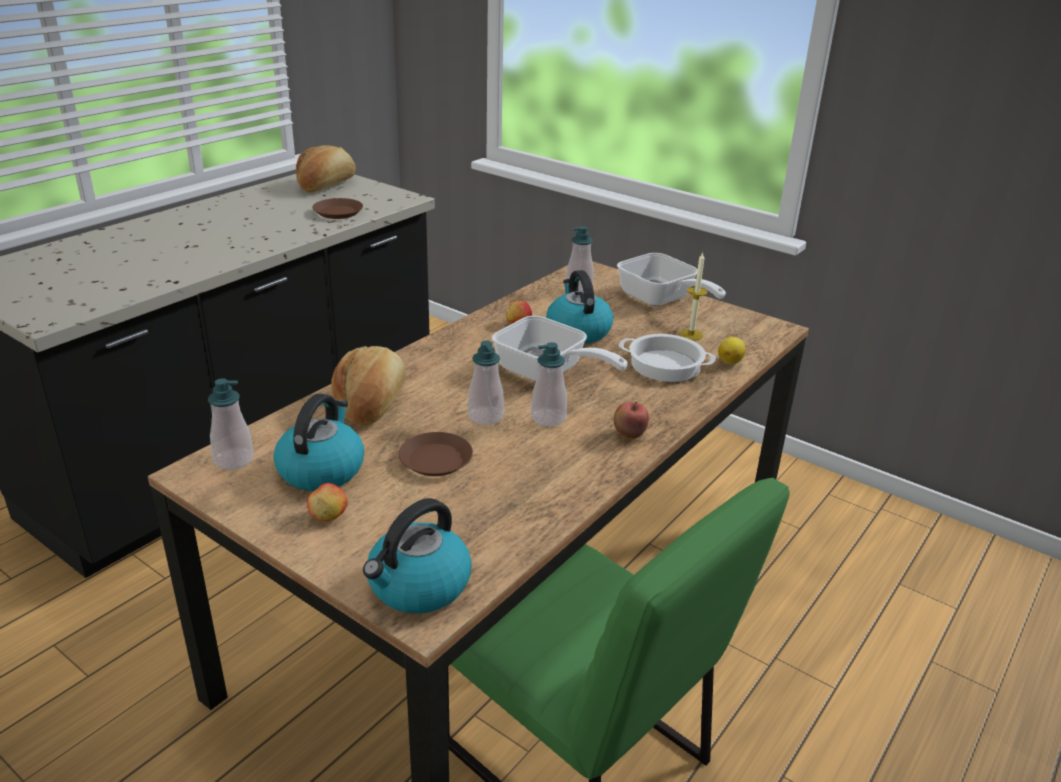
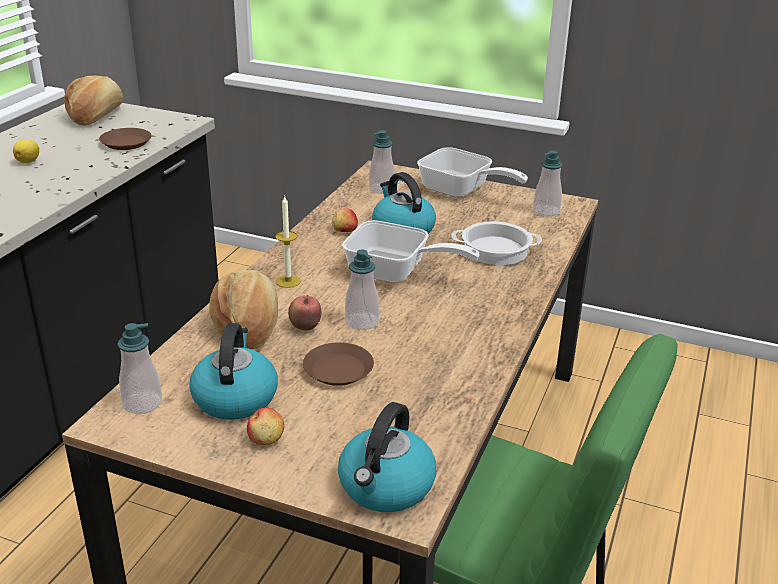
camera: 15 degrees left, 0 degrees up
(548, 418) = (419, 314): soap dispenser -> soap dispenser (546, 211)
(629, 435) = (498, 318): apple -> apple (305, 328)
(691, 335) = (503, 219): candle -> candle (288, 281)
(730, 362) = (549, 239): lemon -> lemon (29, 161)

